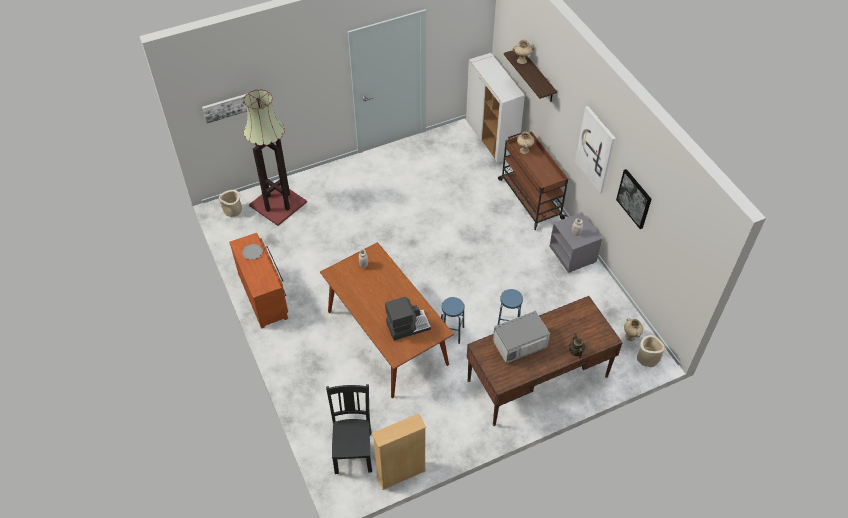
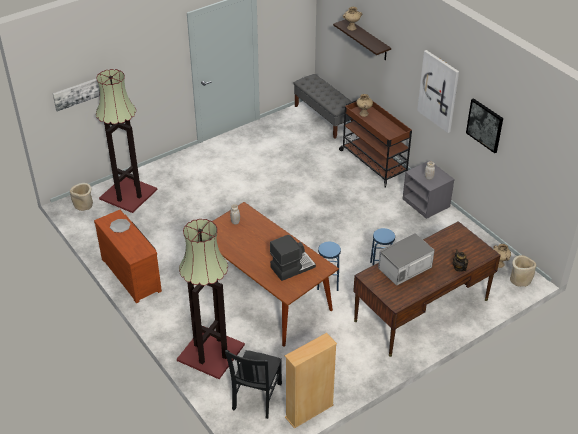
camera: 10 degrees left, 10 degrees down
(322, 394) = (212, 352): none -> floor lamp
(353, 450) = (256, 398): black chair -> black chair turned 150 degrees counterclockwise
(492, 138) = (324, 118): white cabinet -> grey bench

